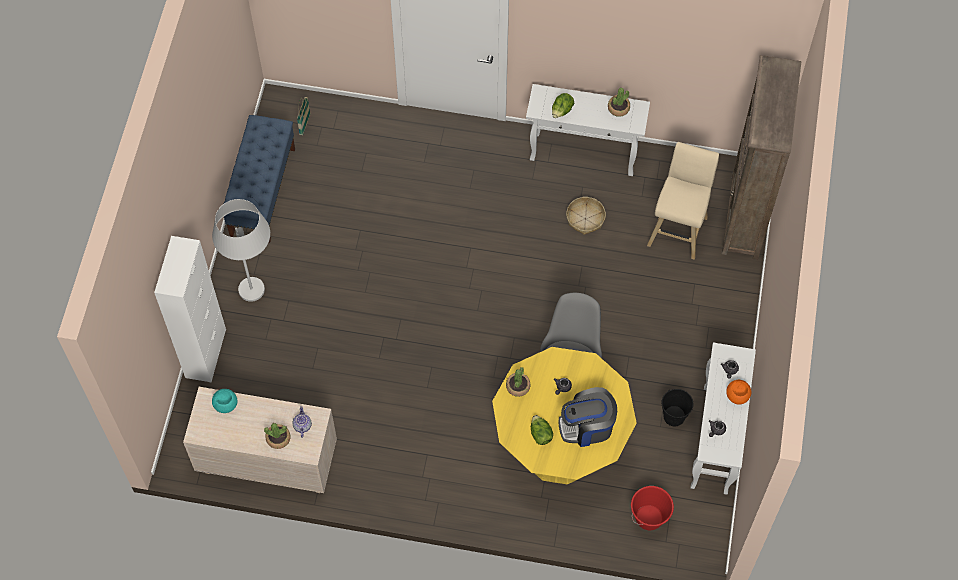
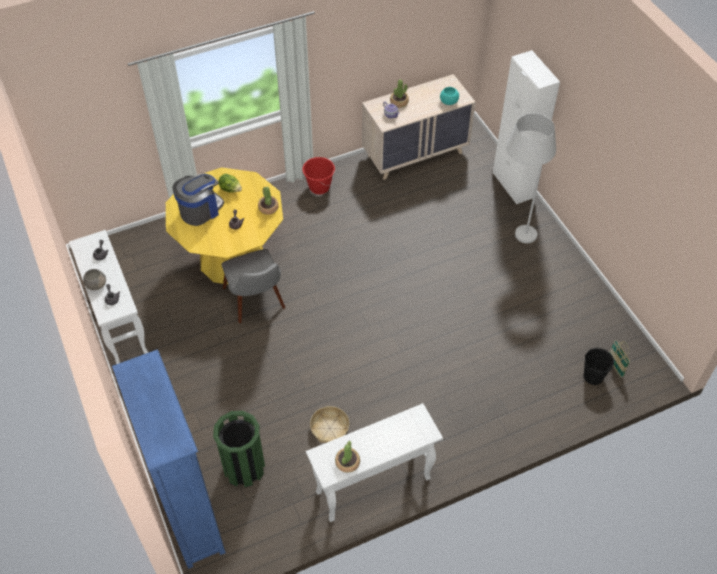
camera: 145 degrees right, 10 degrees down
(262, 191) = (589, 299): blue bench -> none
(562, 111) = (396, 427): lettuce -> none
(649, 518) = (140, 251): red bucket -> red bucket (319, 187)
(674, 416) = (160, 321): black bucket -> black bucket (593, 376)
(678, 229) = (244, 468): beige stool -> green trash can
(737, 396) = (96, 284): orange bowl -> grey bowl
(744, 217) = (190, 516): brown bookcase -> blue bookcase

